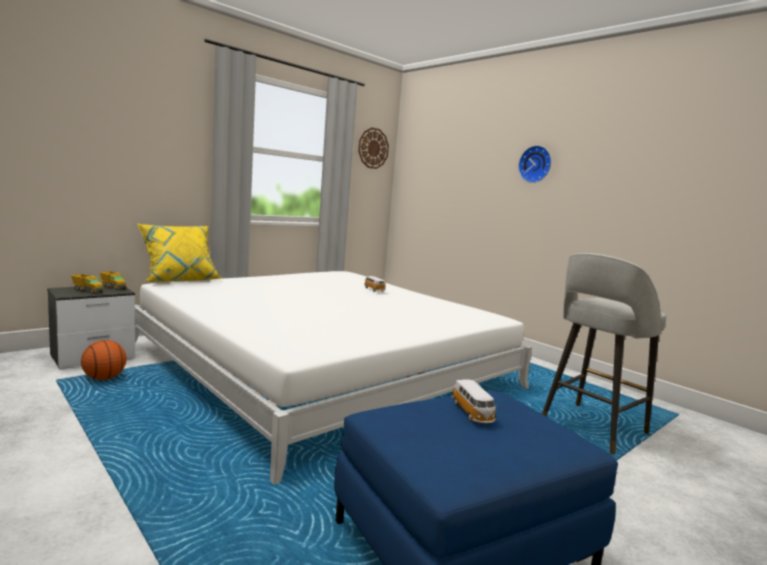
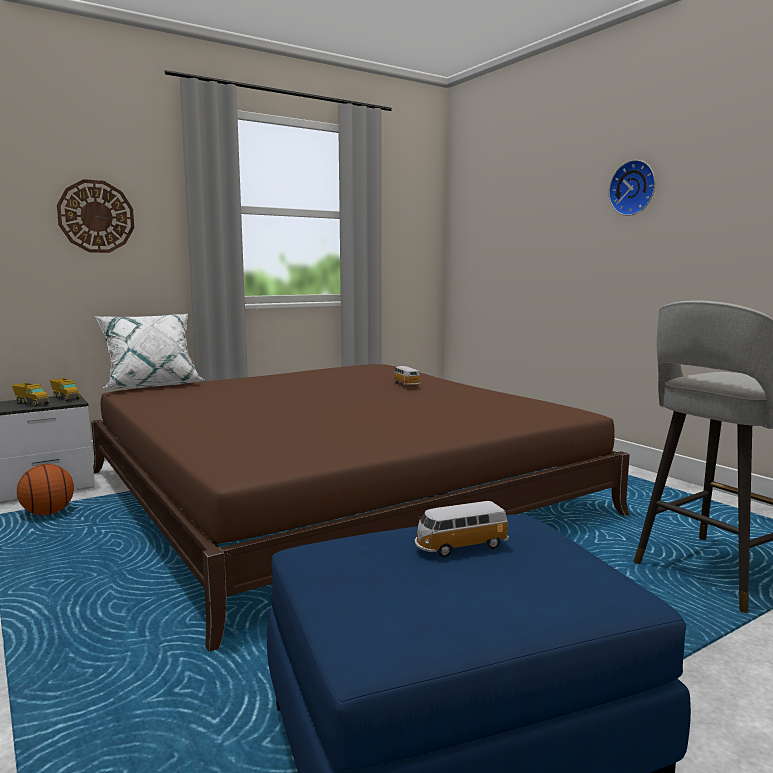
camera: 10 degrees right, 0 degrees up
(179, 280) = (152, 385): yellow pillow -> white pillow
(323, 366) = (334, 492): white bed -> brown bed
(373, 148) = (412, 195): wall clock -> wall clock (96, 216)
(472, 413) = (460, 547): toy car -> toy car turned 75 degrees clockwise

